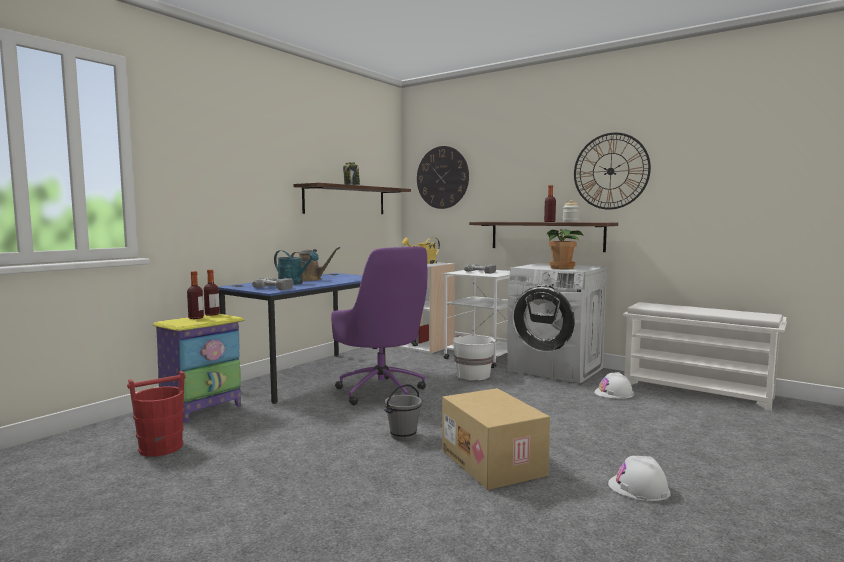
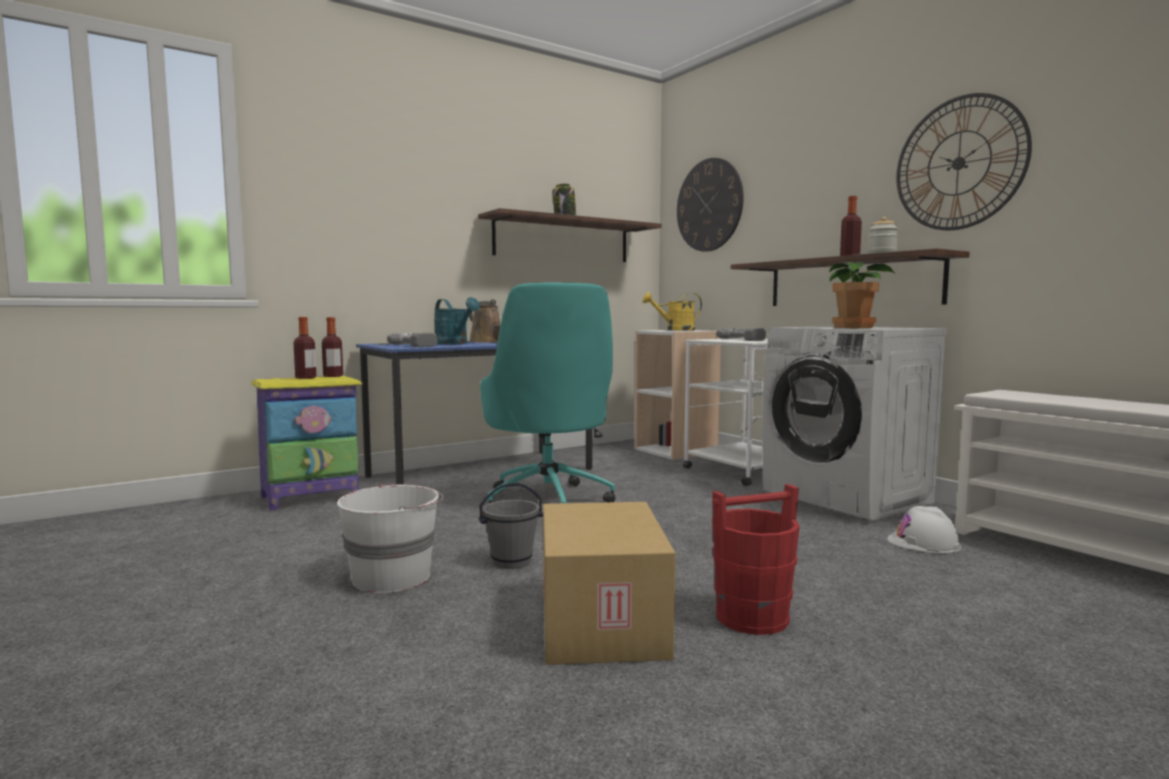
camera: 20 degrees right, 0 degrees up
(160, 448) = (210, 535): red bucket -> red bucket (751, 617)
(381, 392) = (548, 502): purple office chair -> turquoise office chair
(473, 375) = (705, 492): white bucket -> white bucket (393, 577)
(639, 488) = (829, 715): white hard hat -> none

